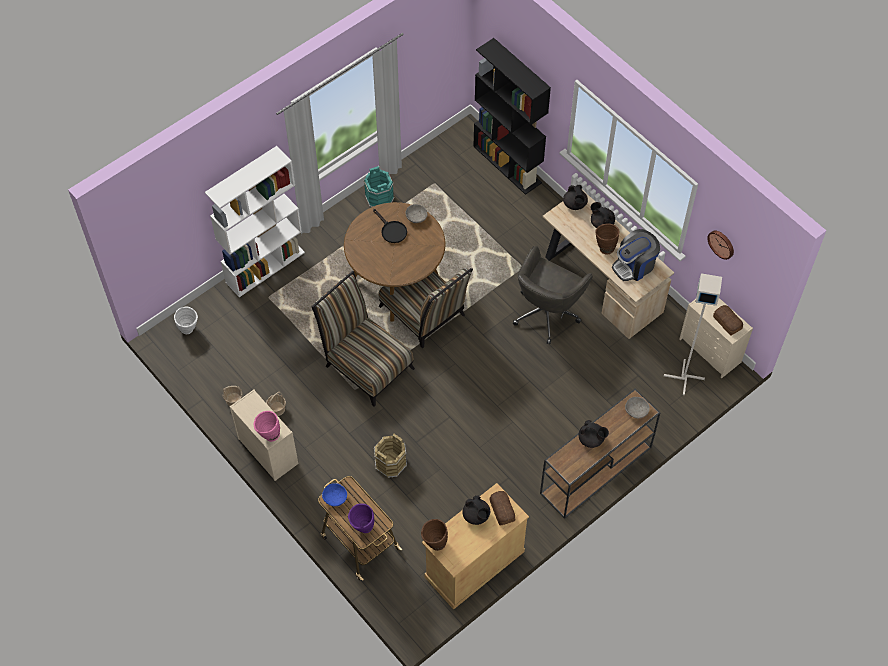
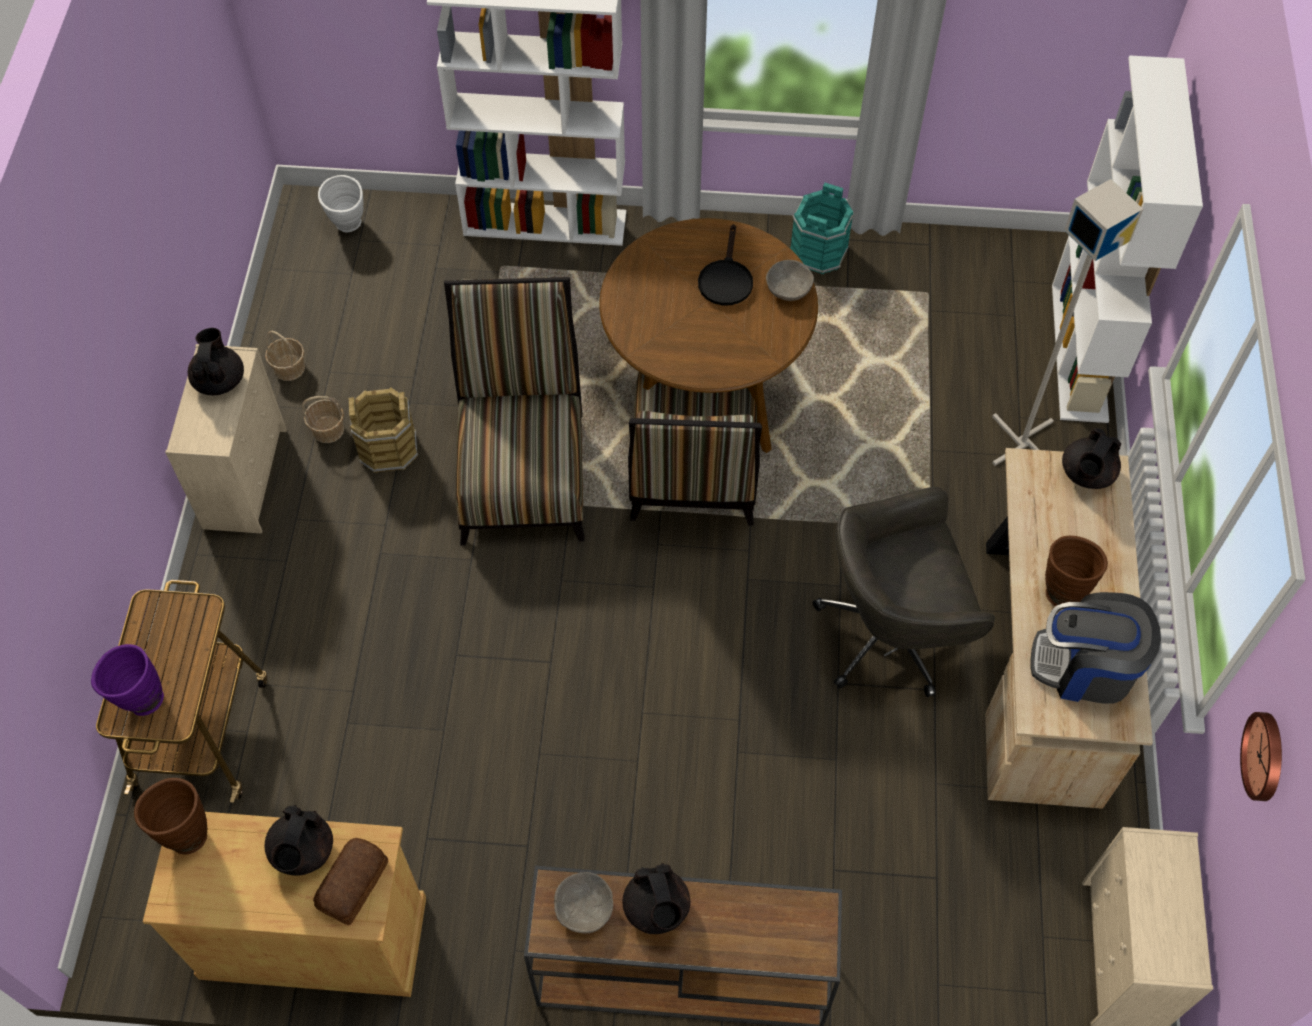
camera: 45 degrees right, 0 degrees up
(268, 435) = (192, 432): pink vase -> none
(335, 497) = (161, 612): blue bowl -> none
(390, 463) = (382, 653): brown bucket -> brown bucket (388, 448)
(508, 164) = (1080, 353): black bookcase -> white bookcase
(601, 223) = (1102, 543): black teapot -> black teapot (220, 380)
(636, 410) = (797, 934): grey bowl -> grey bowl (584, 907)
(683, 376) = (1020, 956): grey floor lamp -> grey floor lamp (1023, 441)
(727, 323) = (1166, 932): bread -> none

